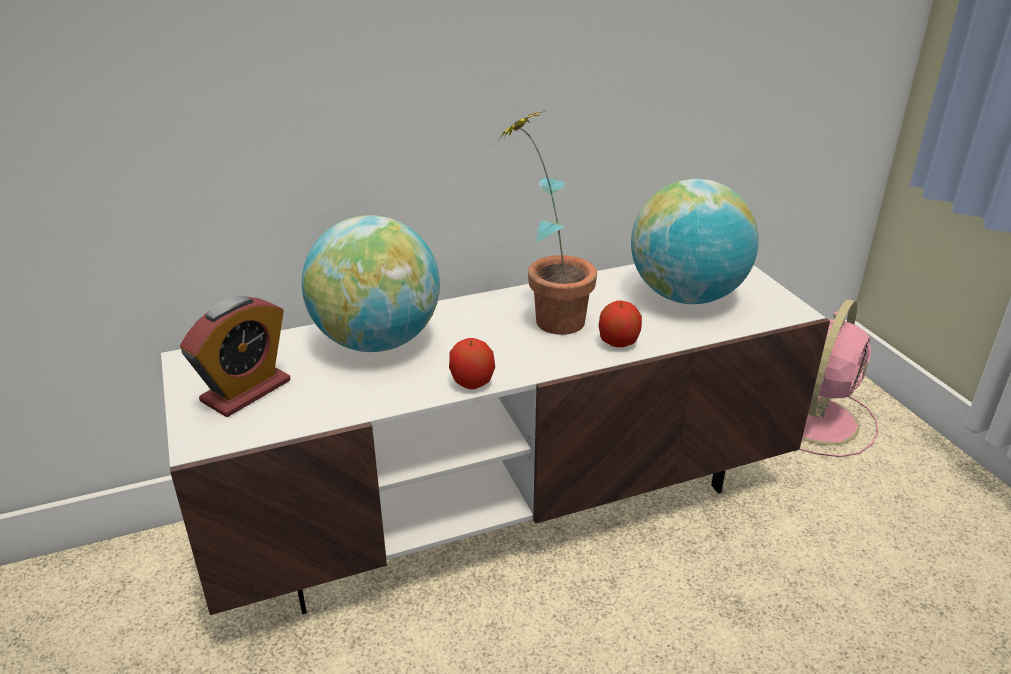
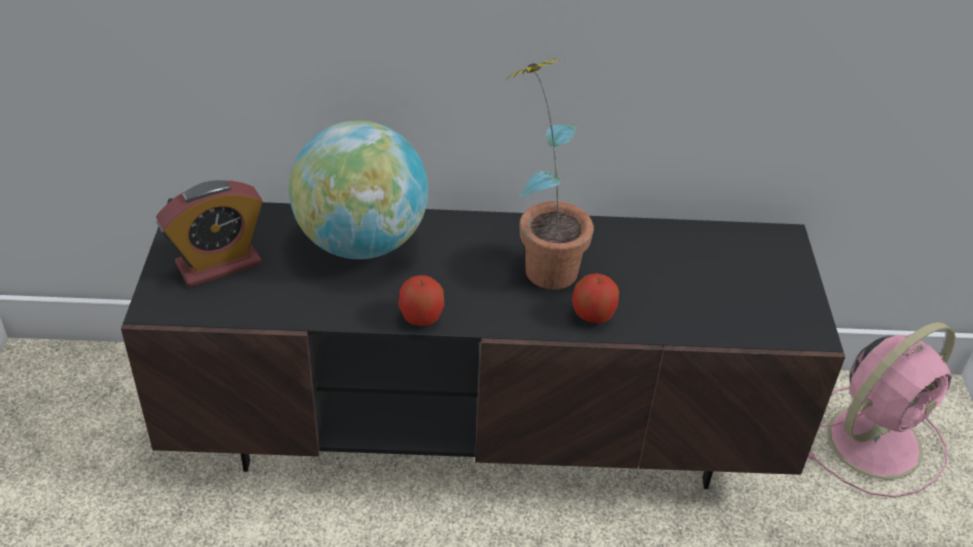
camera: 20 degrees right, 10 degrees up
(505, 504) = (478, 426): white tv stand -> black tv stand
(687, 296) = (707, 278): globe -> none

